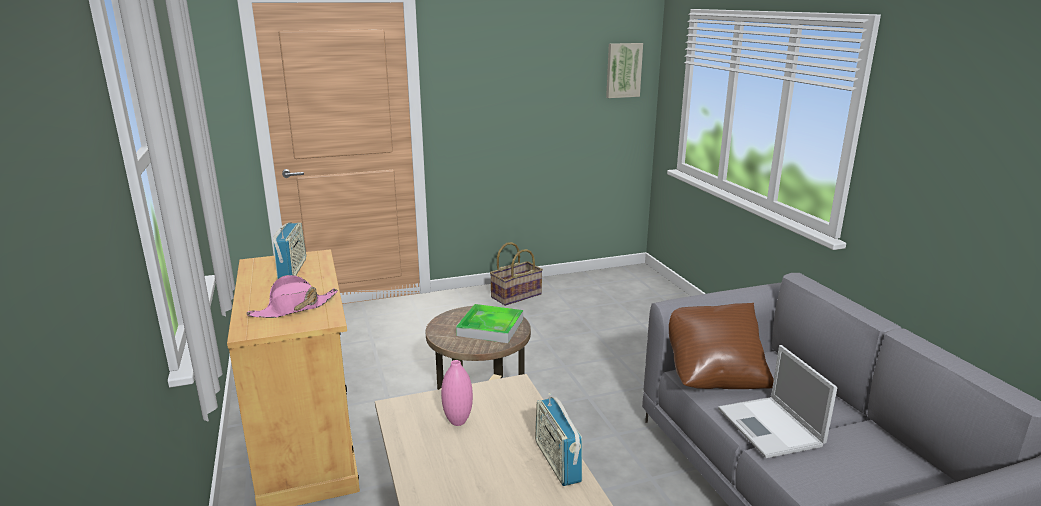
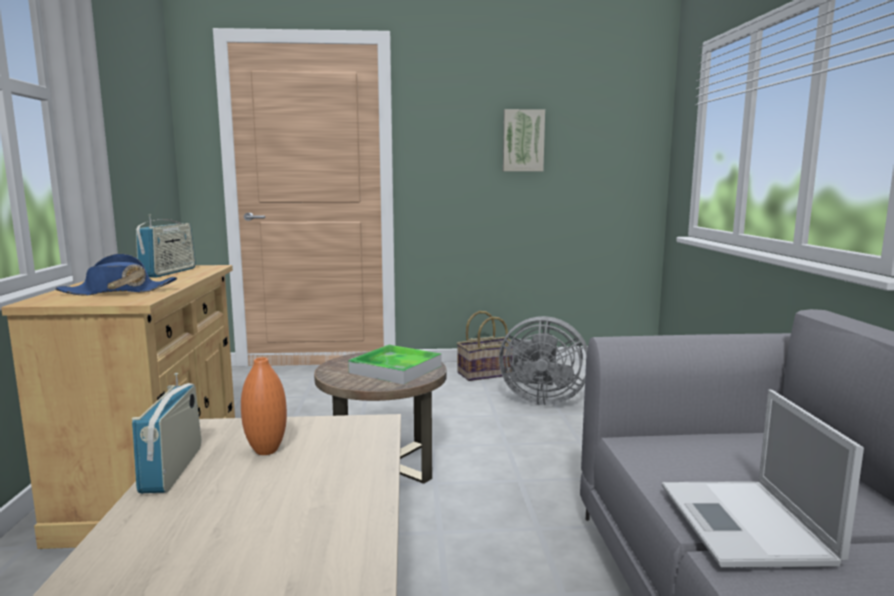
camera: 15 degrees right, 10 degrees down
(294, 308) = (118, 292): pink hat -> blue hat
(458, 421) = (266, 450): pink vase -> orange vase
(557, 462) = (357, 515): radio -> radio (172, 469)
(571, 318) = (540, 399): none -> grey fan
(623, 70) = (626, 125): picture -> picture (523, 141)
(714, 375) = (676, 447): brown pillow -> none

